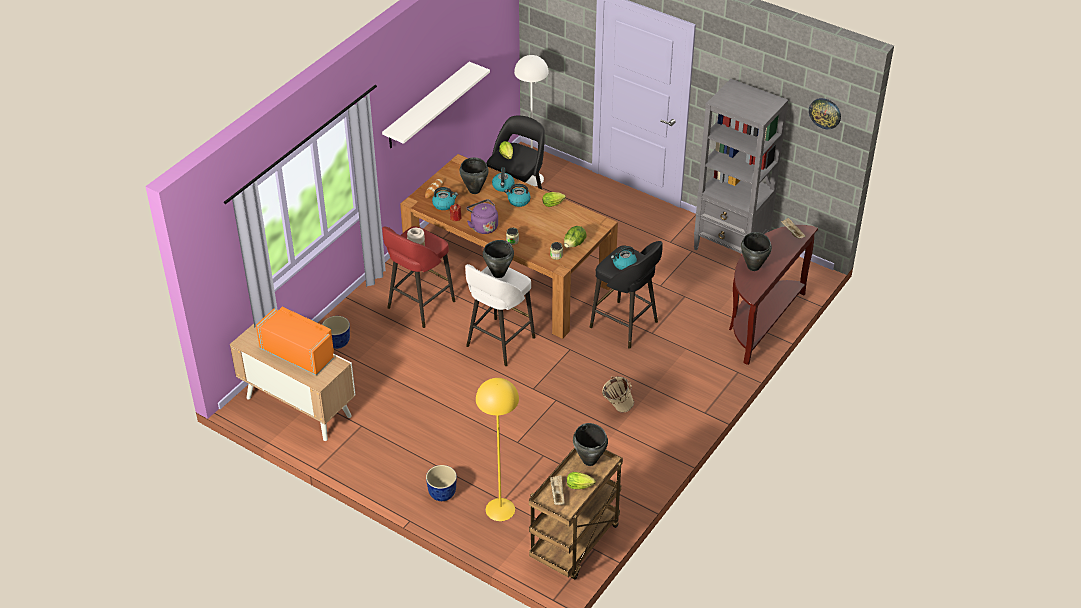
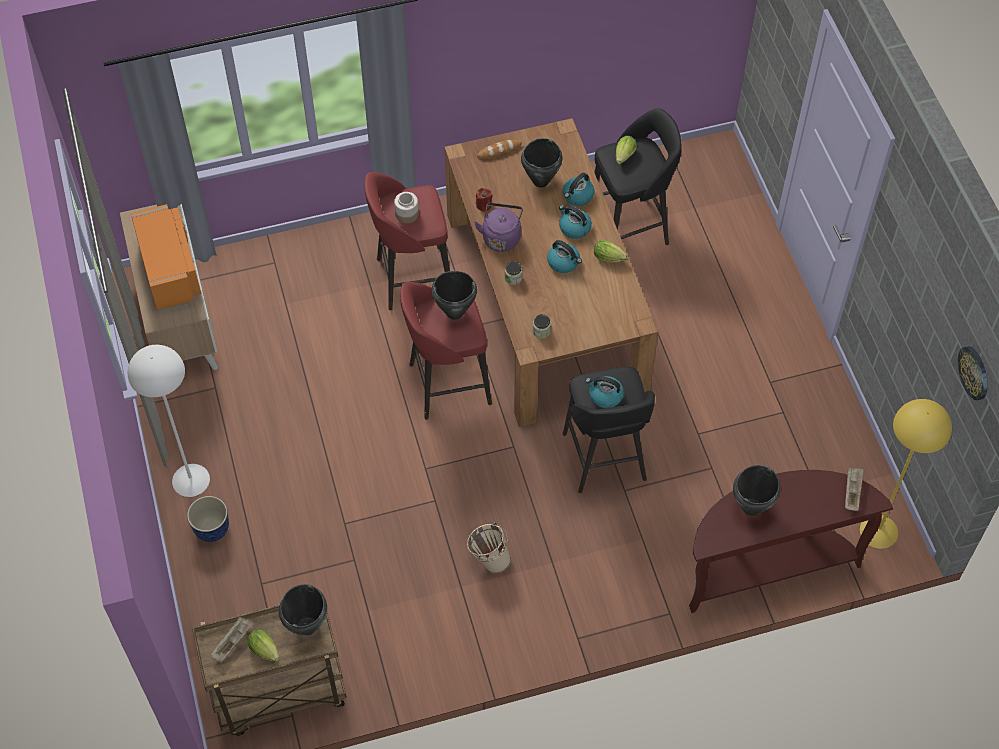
camera: 40 degrees right, 15 degrees up
(337, 343) = (287, 268): planter -> none
(427, 106) = (538, 43): white shelf -> none
(444, 204) = (489, 179): kettle -> kettle (564, 262)
(499, 343) = (447, 384): white stool -> red stool
(500, 509) = (249, 592): yellow floor lamp -> yellow floor lamp (879, 531)
(531, 179) = (694, 189): white floor lamp -> white floor lamp (190, 480)
(574, 245) = (576, 330): lettuce -> none
(731, 248) = (835, 440): grey bookcase -> none

